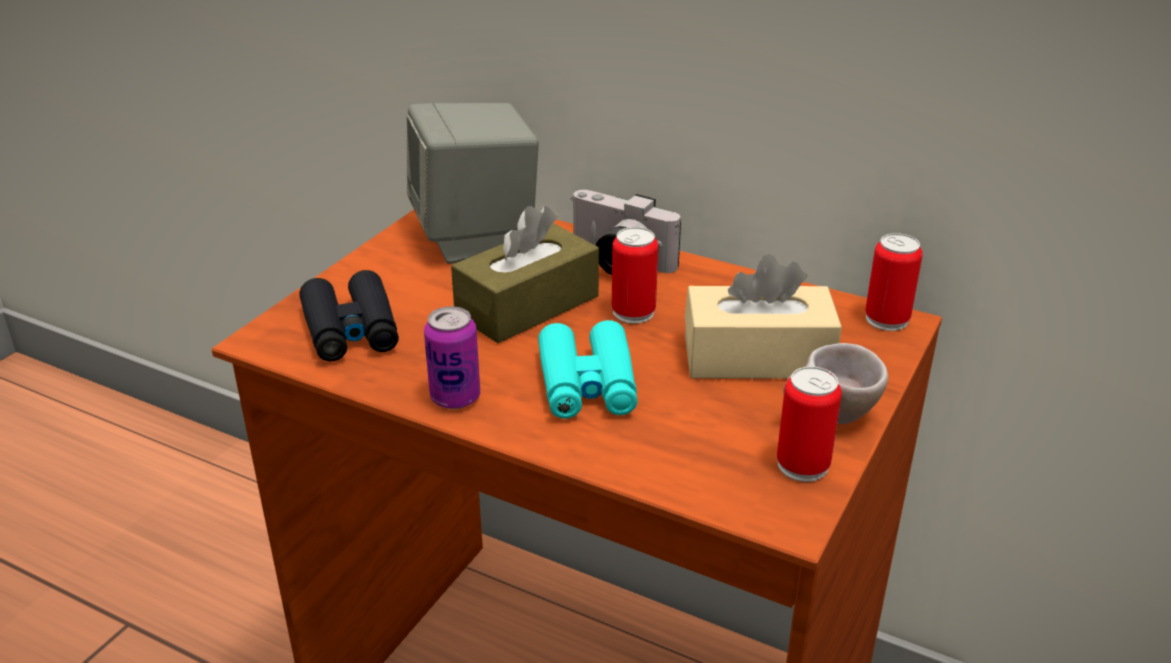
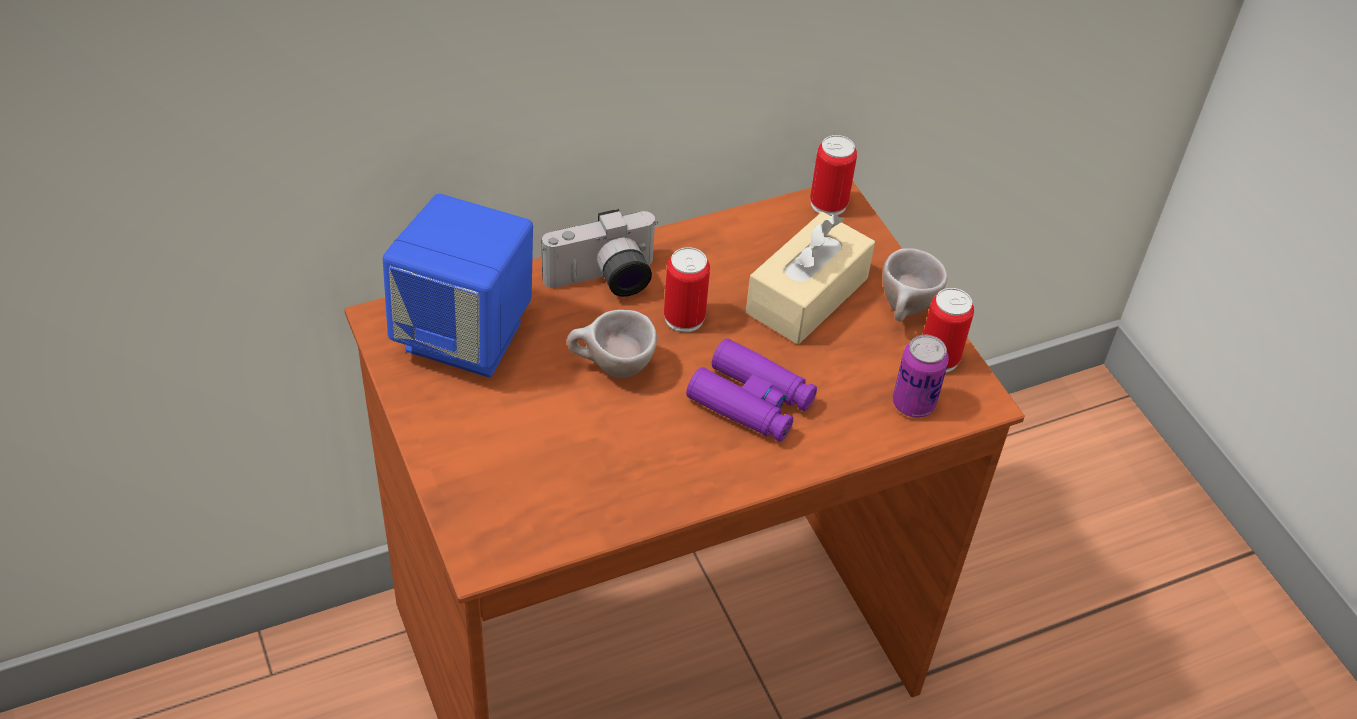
camera: 55 degrees left, 15 degrees up
(351, 330) = (532, 493): black binoculars -> none
(455, 397) = (695, 482): can -> can (913, 404)
(476, 238) = (466, 335): grey speaker -> blue speaker
(527, 306) = (610, 369): brown tissue box -> beige cup
(587, 384) = (751, 401): turquoise binoculars -> purple binoculars

